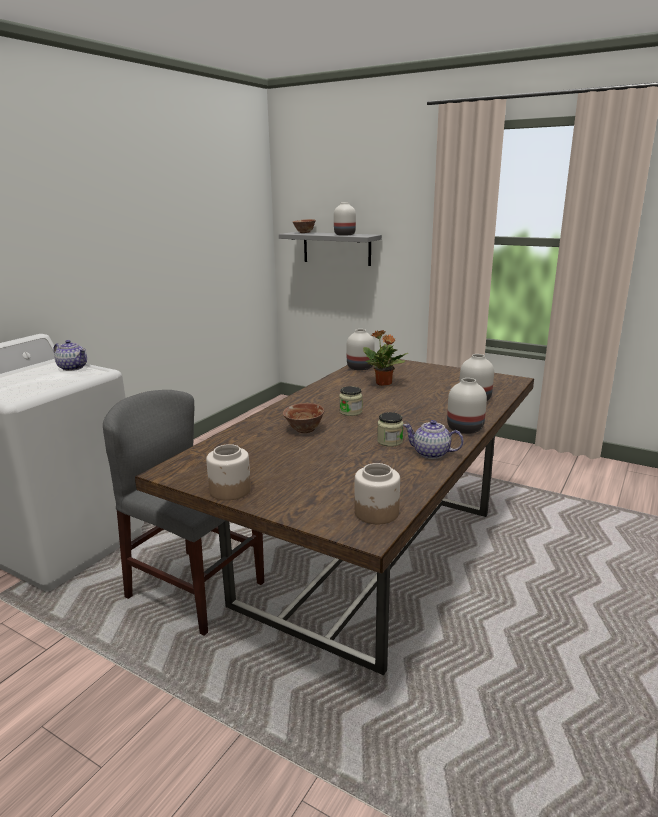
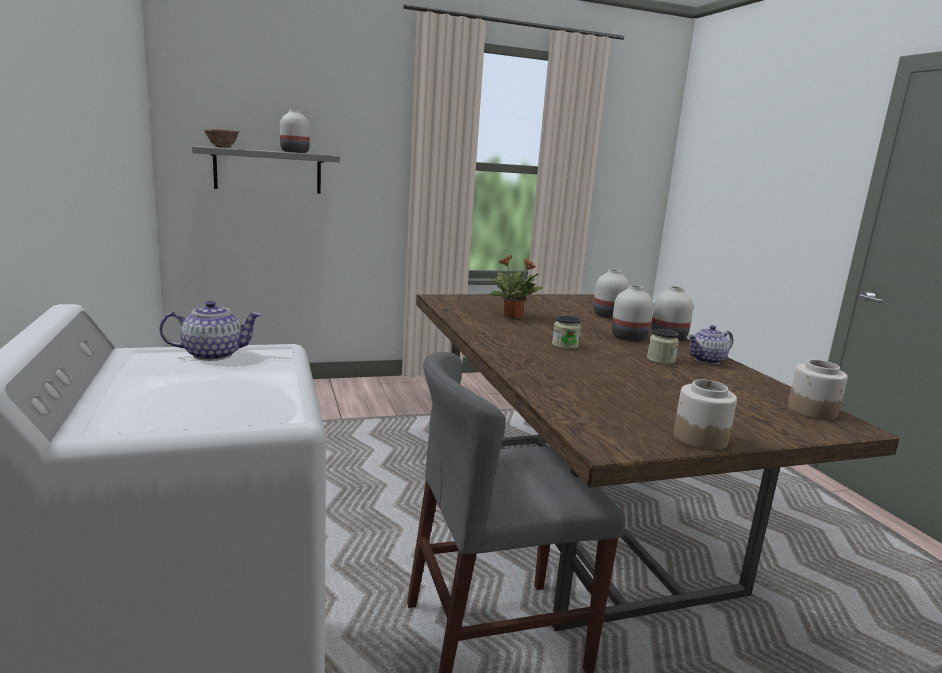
camera: 50 degrees left, 5 degrees down
(304, 430) = (581, 369): bowl -> none
(360, 368) = (451, 307): white vase -> white vase (630, 338)

